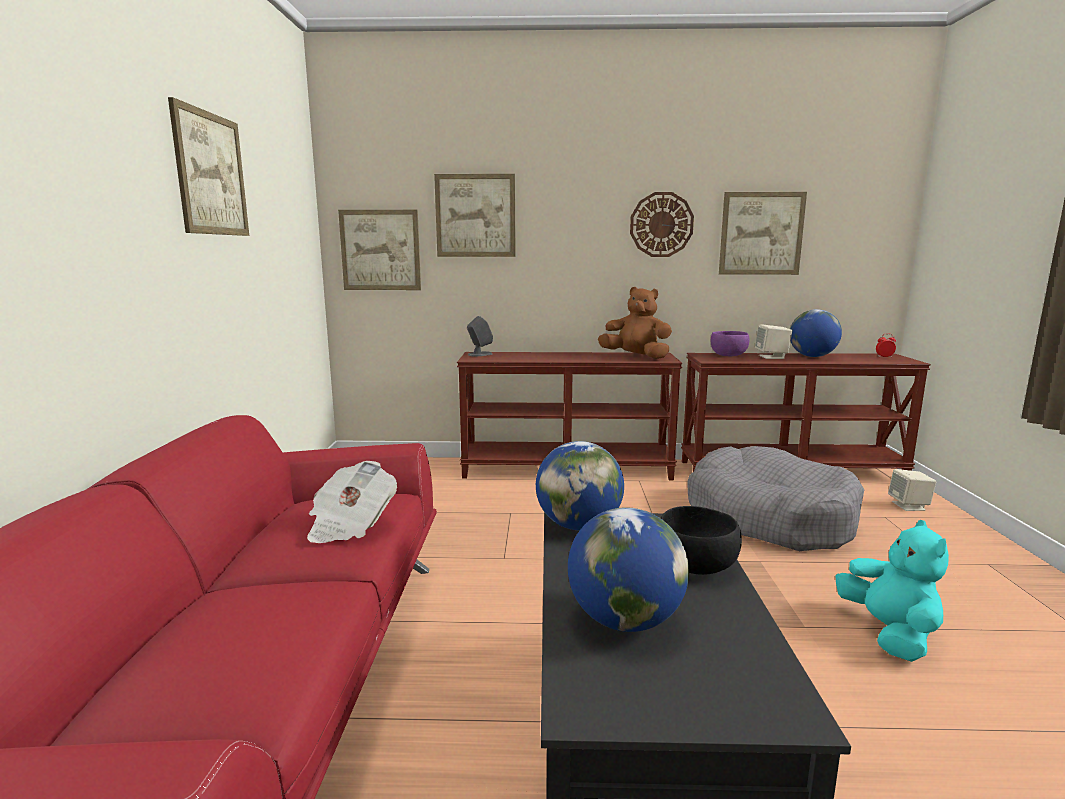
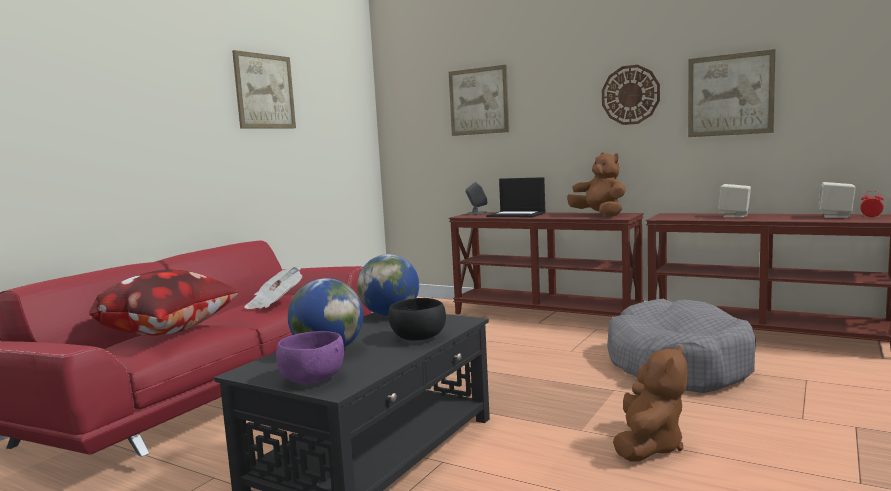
camera: 30 degrees right, 5 degrees down
(247, 627) = (171, 332): none -> pillow
(380, 250) = (414, 133): picture -> none
(538, 356) = (517, 215): none -> laptop
(728, 356) = (691, 215): purple bowl -> purple bowl (312, 379)
(812, 356) = (782, 216): globe -> none
(889, 633) = (648, 446): turquoise plush toy -> brown plush toy
(909, 506) = (854, 376): beige speaker -> beige speaker (836, 216)

